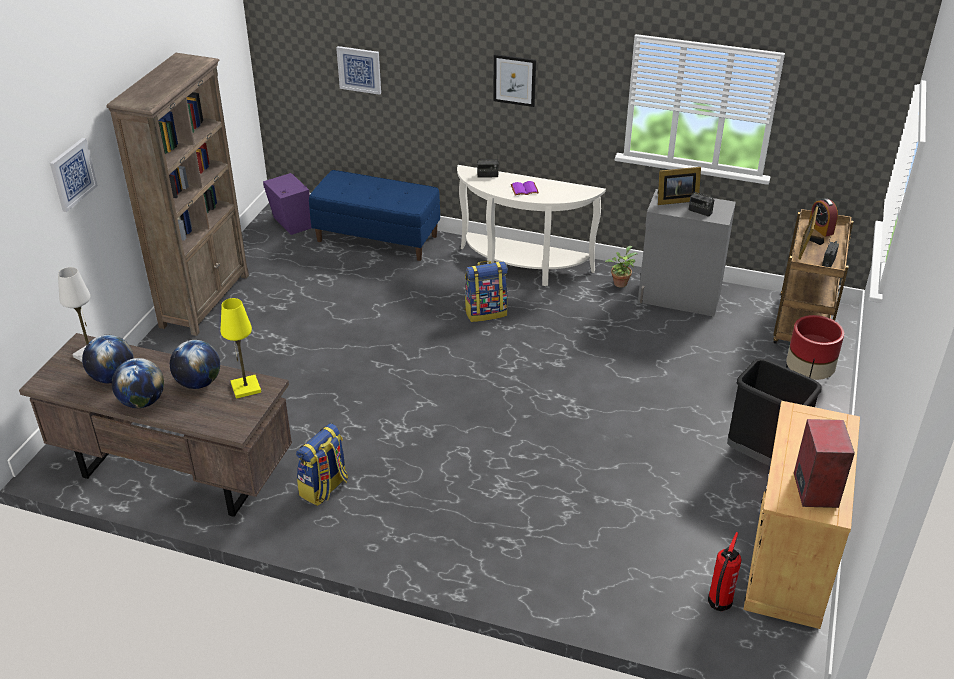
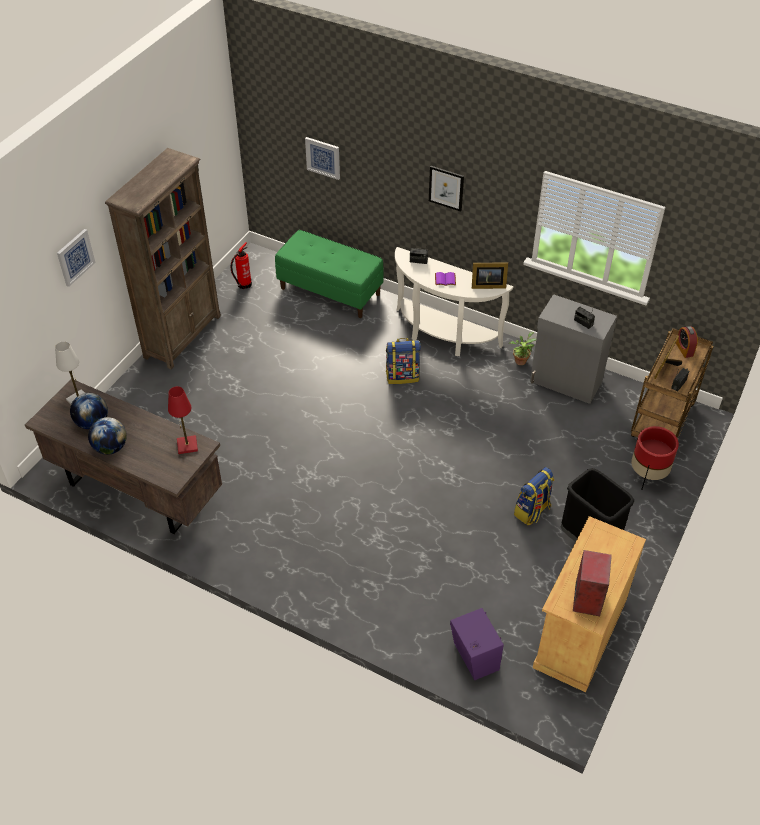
camera: 10 degrees right, 10 degrees up
(198, 383) = (153, 436): globe -> none
(246, 388) = (187, 445): yellow table lamp -> red table lamp
(291, 223) = (263, 268): purple speaker -> purple speaker (474, 658)
(324, 488) = (244, 520): backpack -> backpack (532, 511)
(377, 238) = (331, 291): blue bench -> green bench
(675, 200) = (565, 308): picture frame -> picture frame (487, 285)
(718, 603) = (515, 659): fire extinguisher -> fire extinguisher (243, 285)

